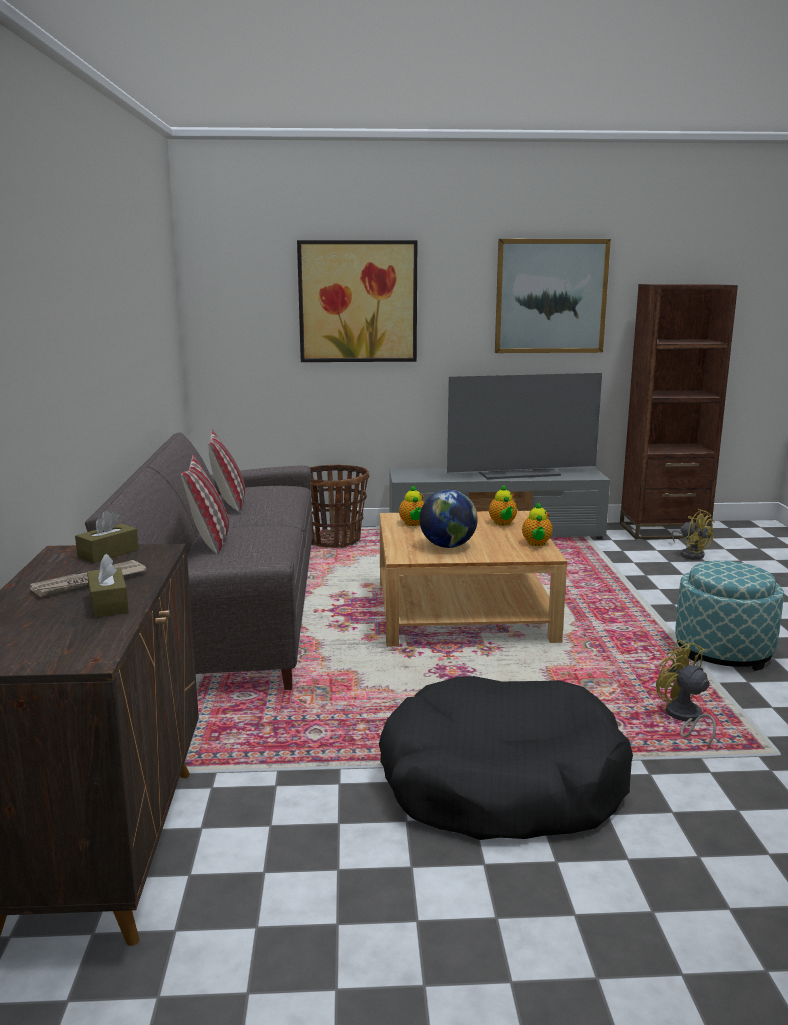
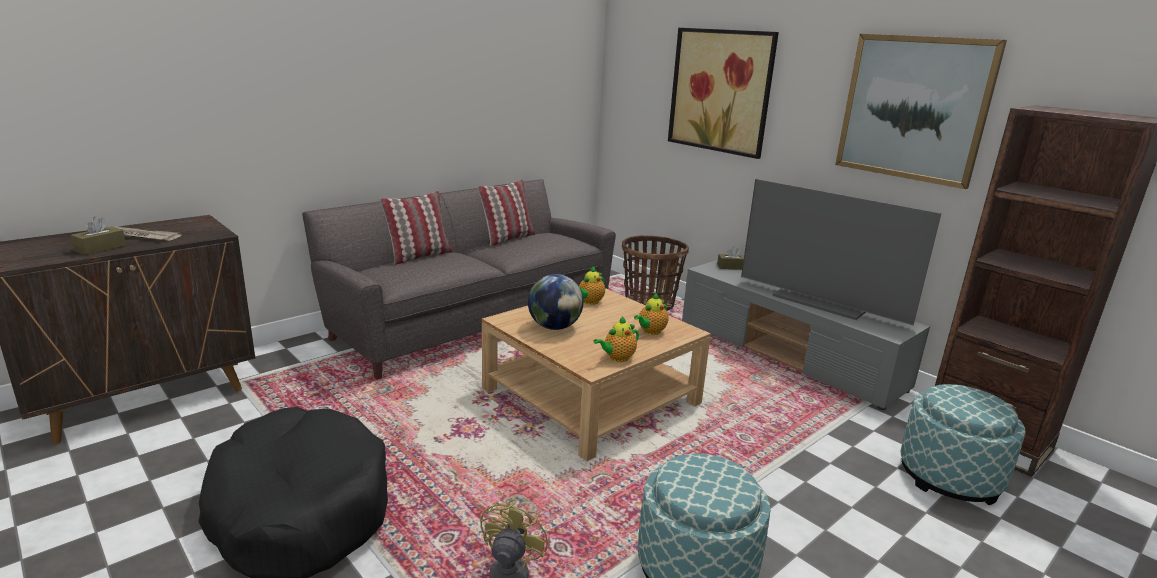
camera: 50 degrees right, 5 degrees up
(108, 553) = (201, 227): brown tissue box -> brown tissue box (731, 267)
(691, 554) = (949, 476): yellow fan -> ottoman

